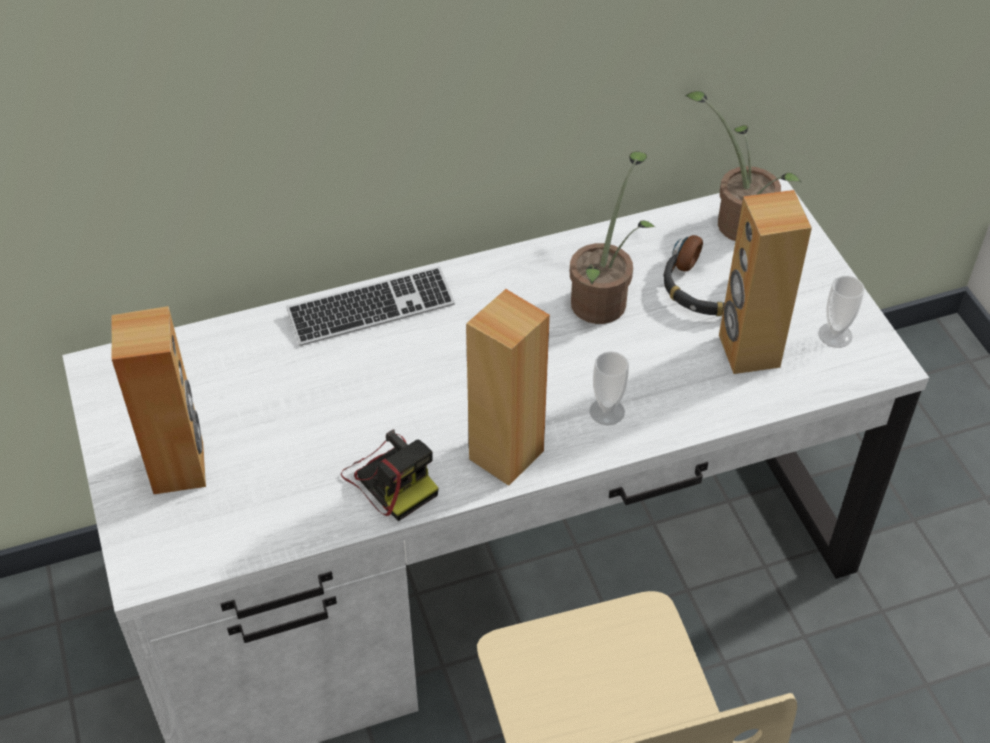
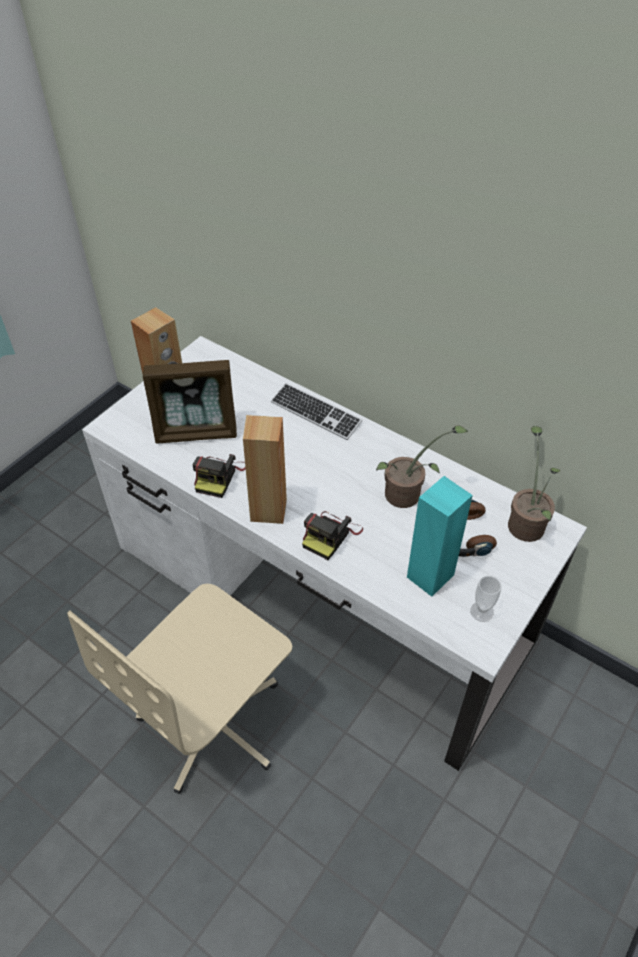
camera: 55 degrees right, 0 degrees up
(274, 462) = (197, 432): none -> picture frame
(607, 411) = (331, 535): cup -> camera
(748, 351) = (429, 575): brown speaker -> turquoise speaker

